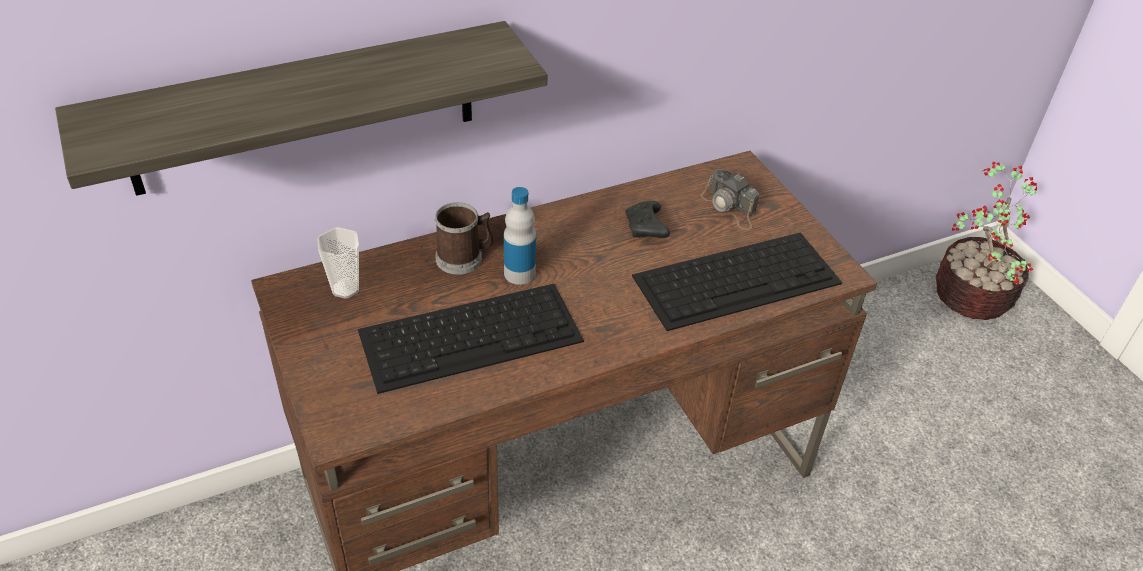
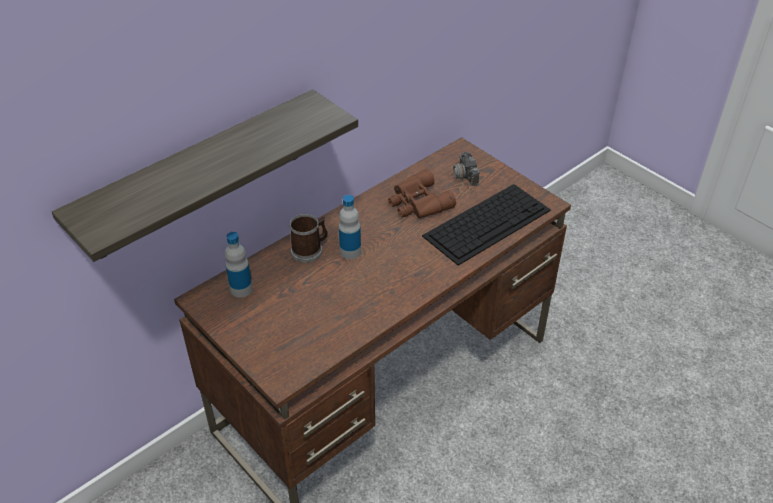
camera: 15 degrees left, 0 degrees up
(345, 289) = (241, 289): cup -> bottle
(472, 335) = (338, 298): keyboard -> none
(646, 228) = (417, 203): black game controller -> brown binoculars
(730, 208) = (464, 178): camera -> camera turned 45 degrees clockwise
(971, 293) = (603, 198): potted plant -> none

